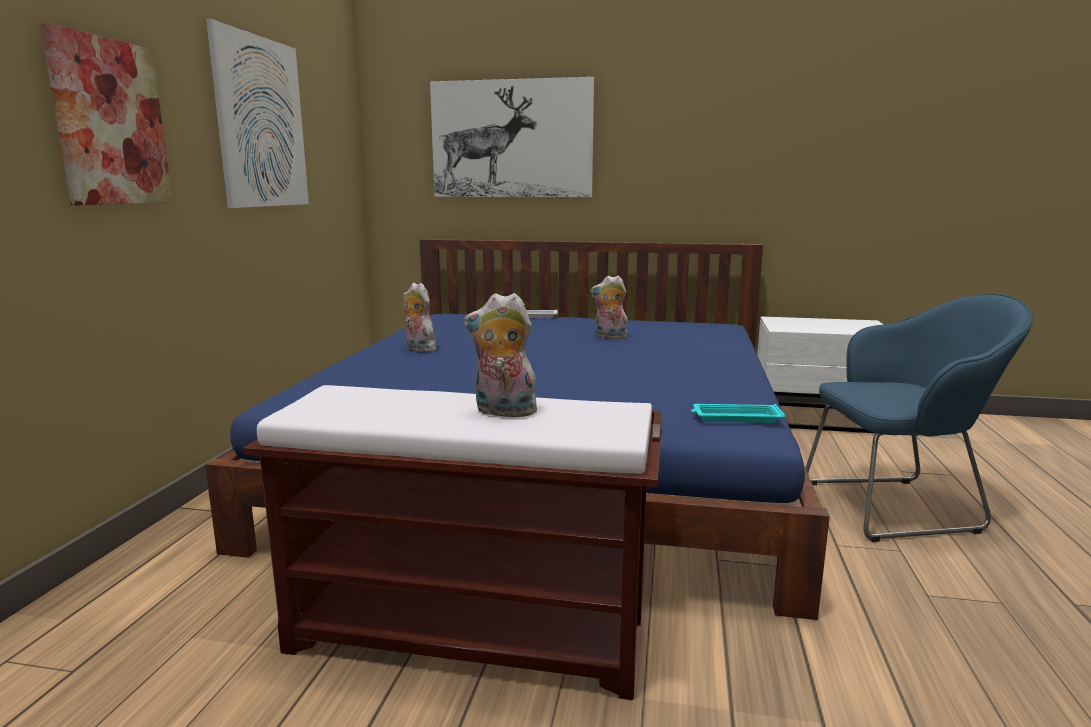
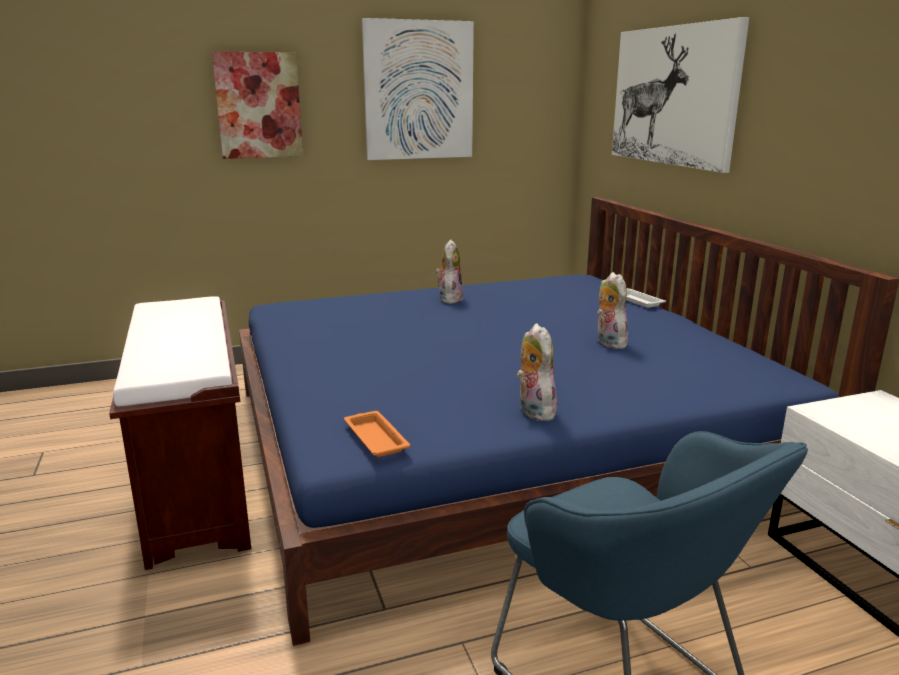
camera: 60 degrees right, 5 degrees up
(503, 412) = (178, 342): plush toy -> plush toy (533, 411)
(735, 418) = (375, 438): turquoise tray -> orange tray

